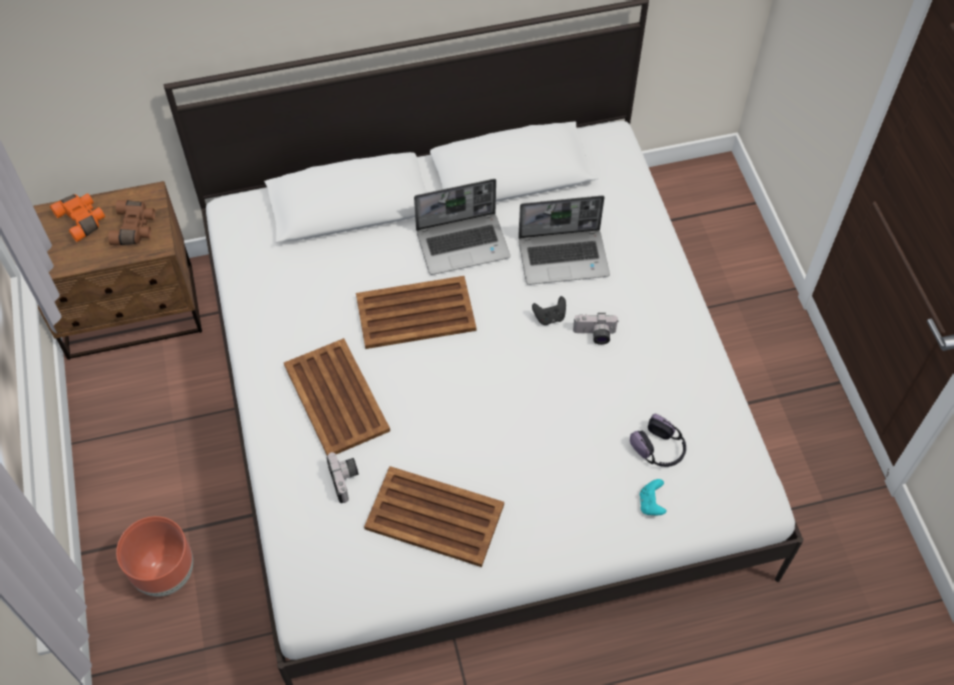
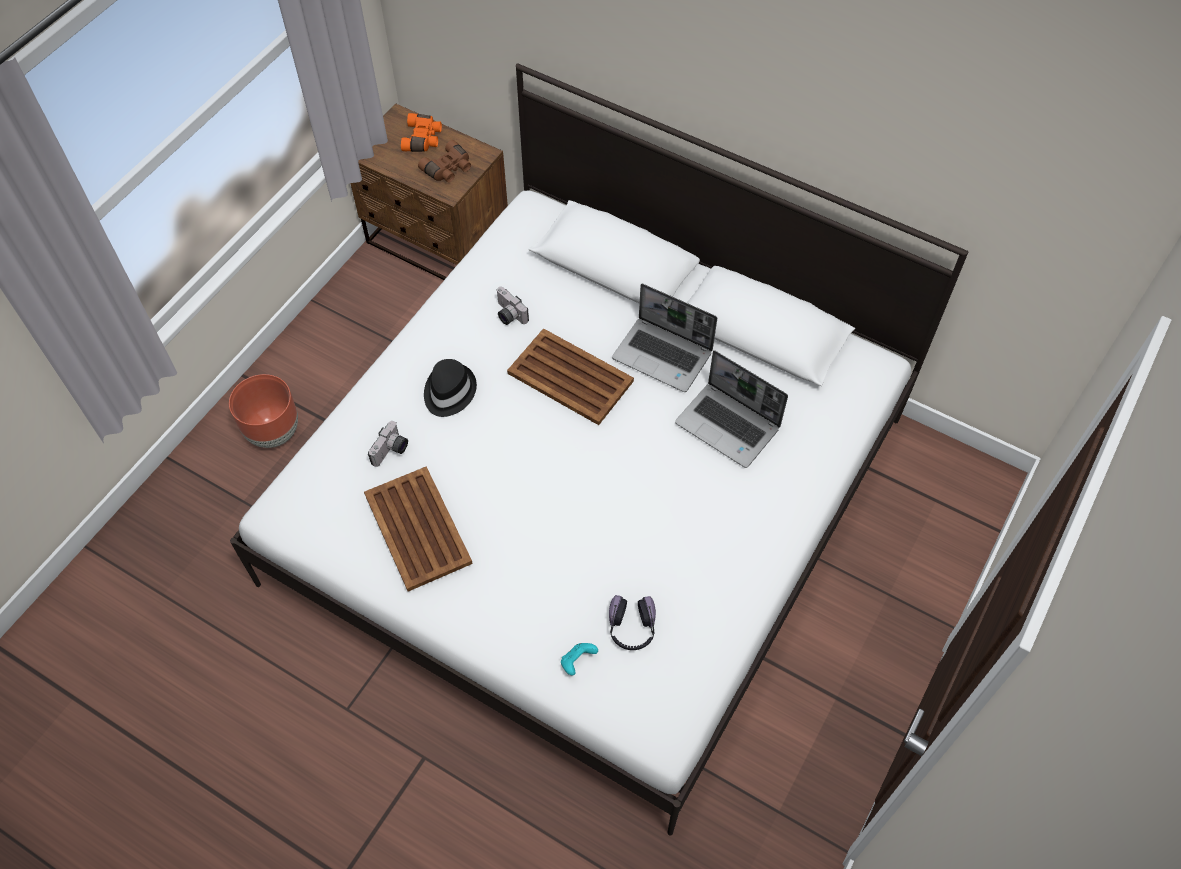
camera: 45 degrees right, 0 degrees up
(336, 399) = (448, 391): brown tray -> black hat
(549, 317) = (664, 461): black game controller -> none
(594, 335) = (682, 503): camera -> camera (508, 315)

